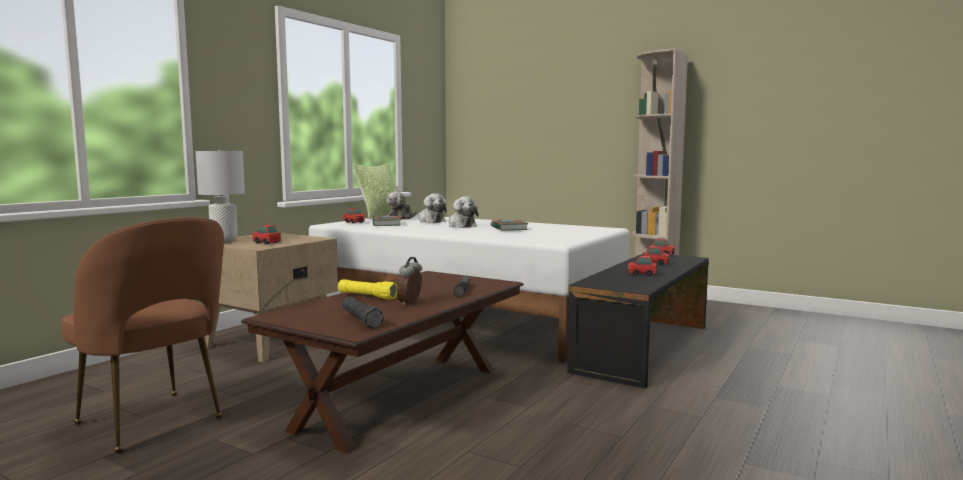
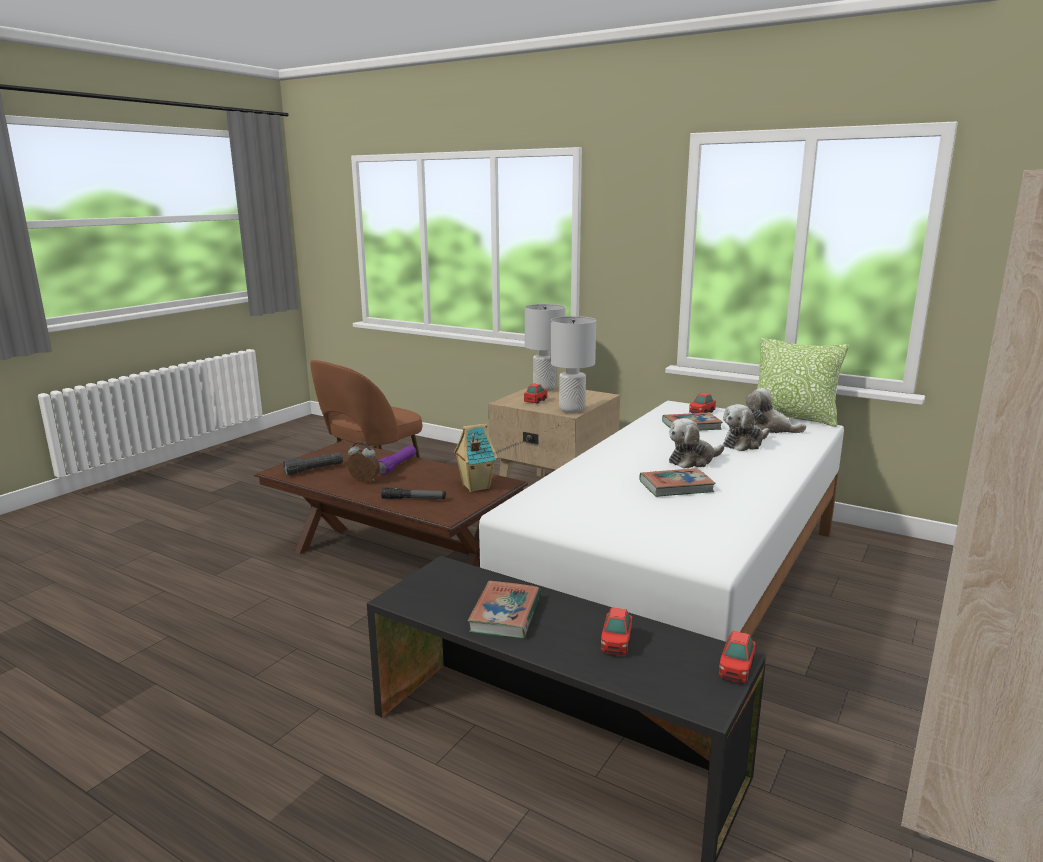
camera: 90 degrees right, 10 degrees up
(314, 238) = (572, 411): none -> grey table lamp
(367, 296) = (397, 466): yellow flashlight -> purple flashlight
(437, 278) = (475, 487): none -> toy house
(641, 274) = (505, 614): toy car -> book

